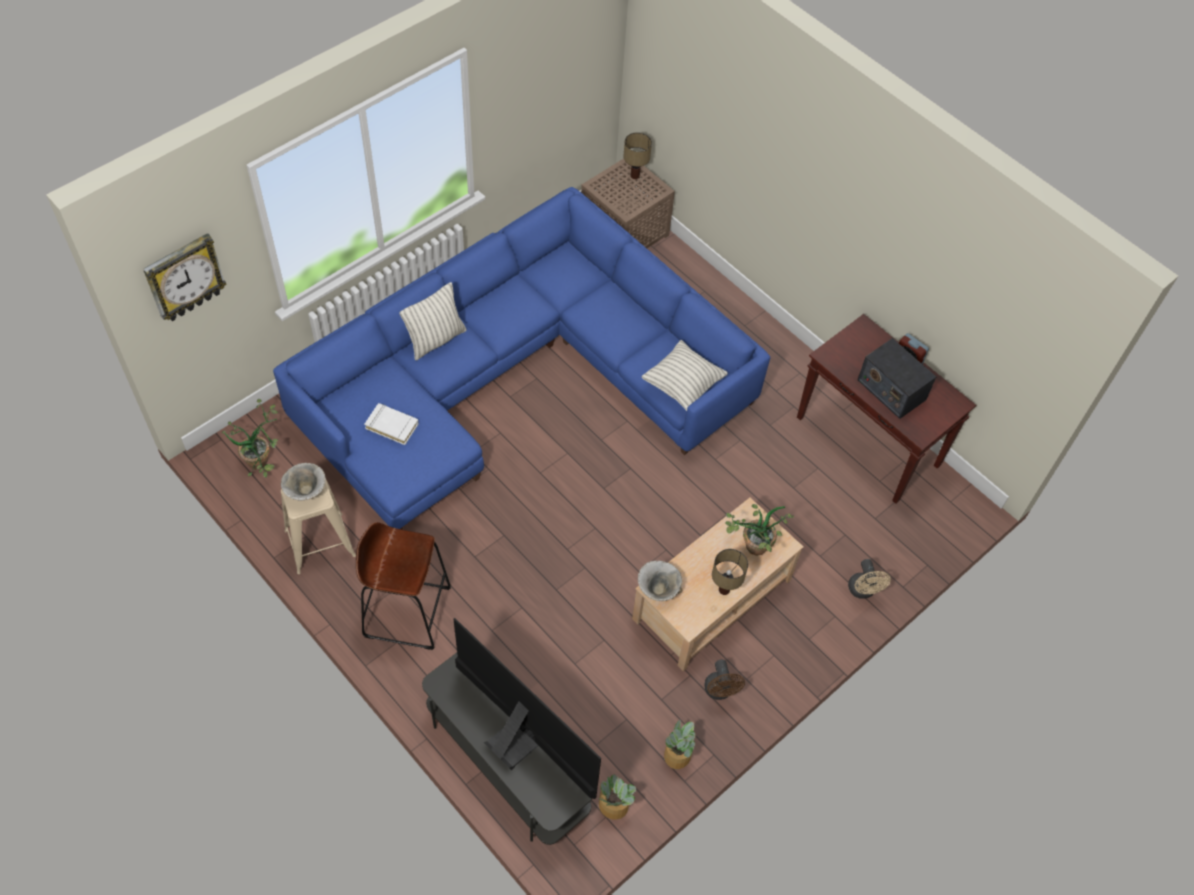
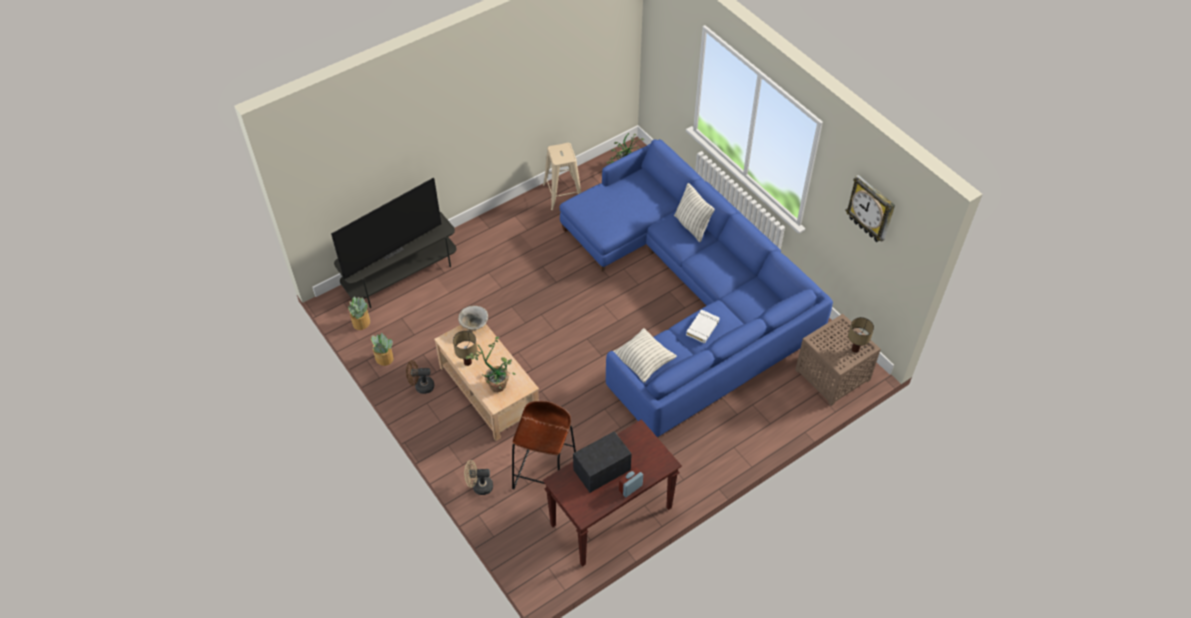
camera: 100 degrees right, 5 degrees down
(184, 278) = (663, 42): wall clock -> wall clock (871, 209)
(306, 492) = (564, 152): bowl -> none
(392, 426) = (620, 202): white book -> white book (702, 328)
(407, 611) = (509, 233): brown stool -> brown stool (545, 474)

